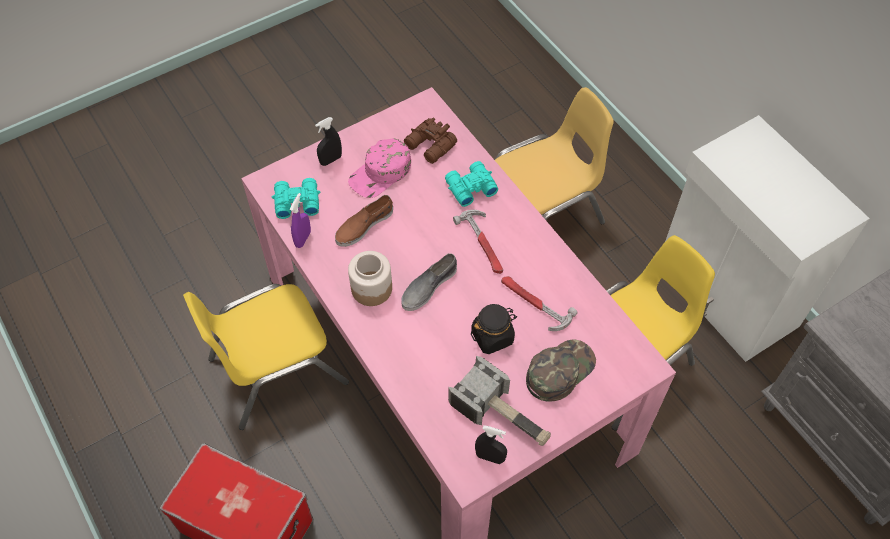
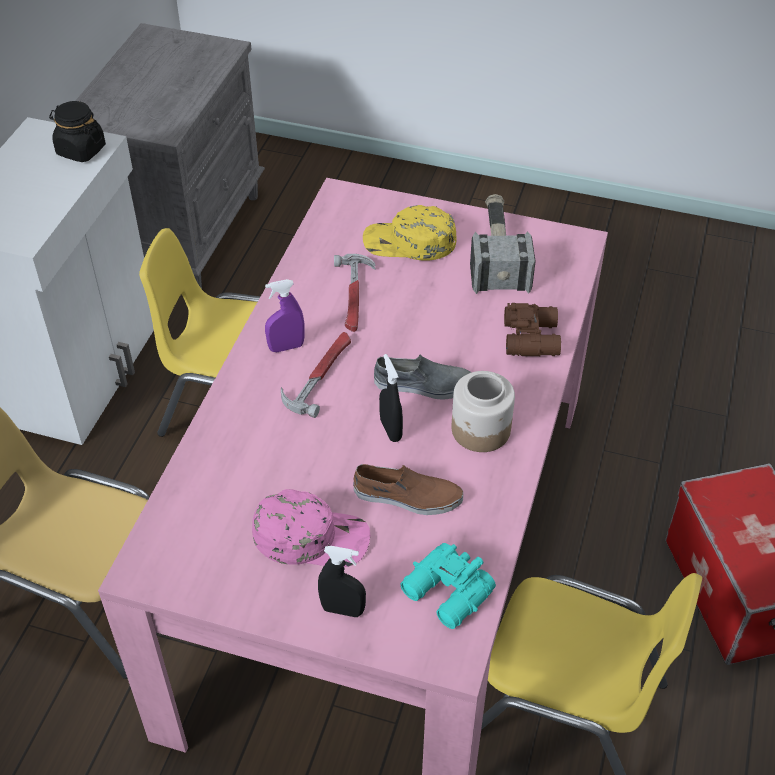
camera: 130 degrees left, 10 degrees down
(303, 239) = (490, 542): purple spray bottle -> purple spray bottle (286, 347)
(430, 146) = (217, 515): brown binoculars -> brown binoculars (532, 337)
(469, 187) = (249, 434): turquoise binoculars -> none
(490, 457) = (545, 239): black spray bottle -> black spray bottle (390, 430)
(492, 336) = (426, 303): black jar -> black jar (81, 150)
(559, 370) = (409, 242): green cap -> yellow cap

